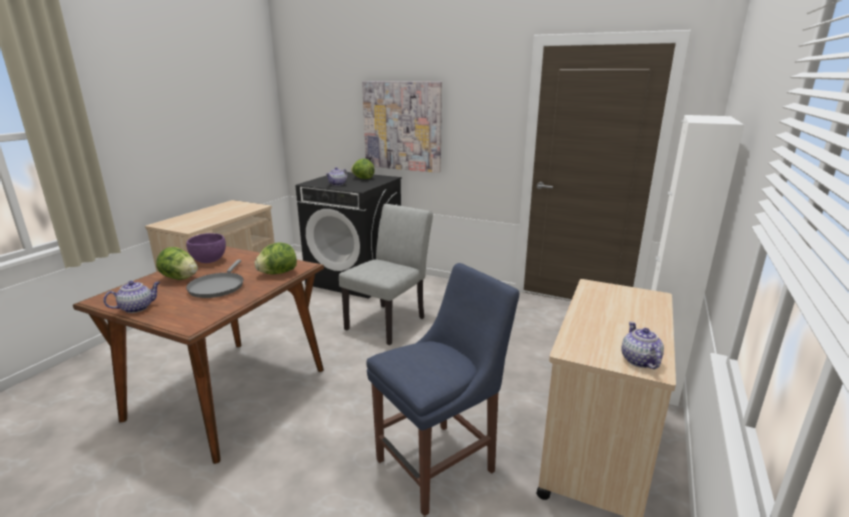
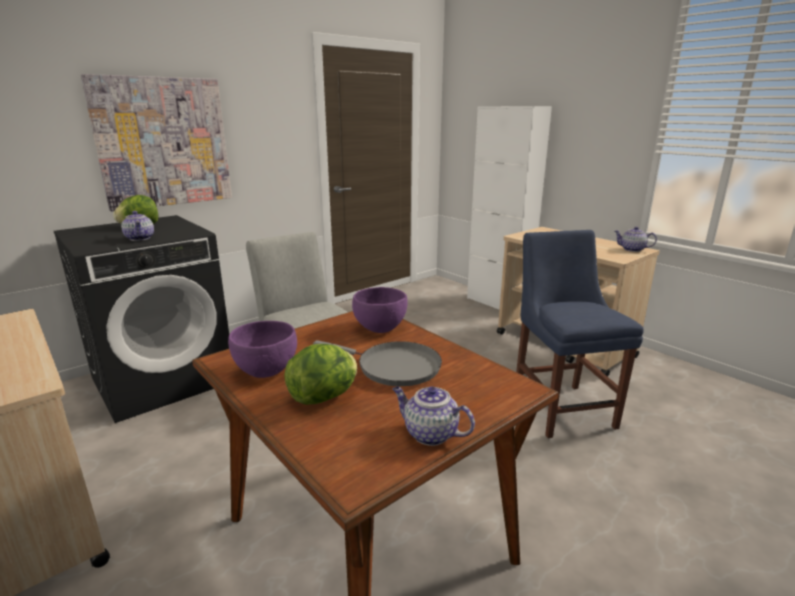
camera: 65 degrees left, 0 degrees up
(137, 308) = (429, 434): teapot -> teapot turned 45 degrees counterclockwise
(277, 273) = (380, 328): lettuce -> purple bowl

